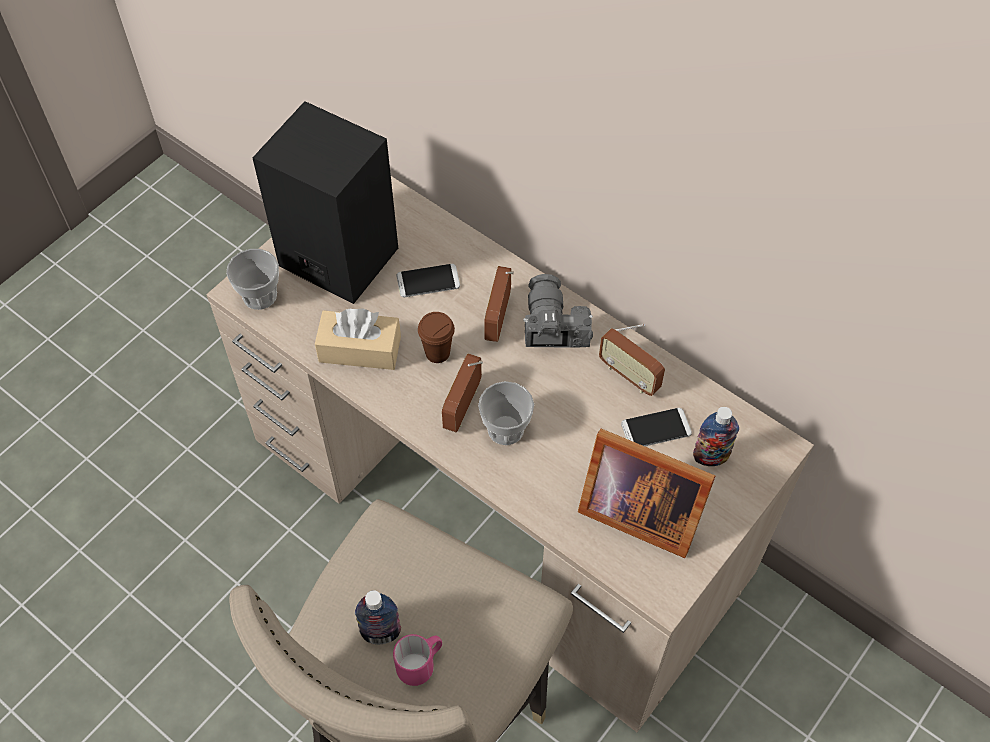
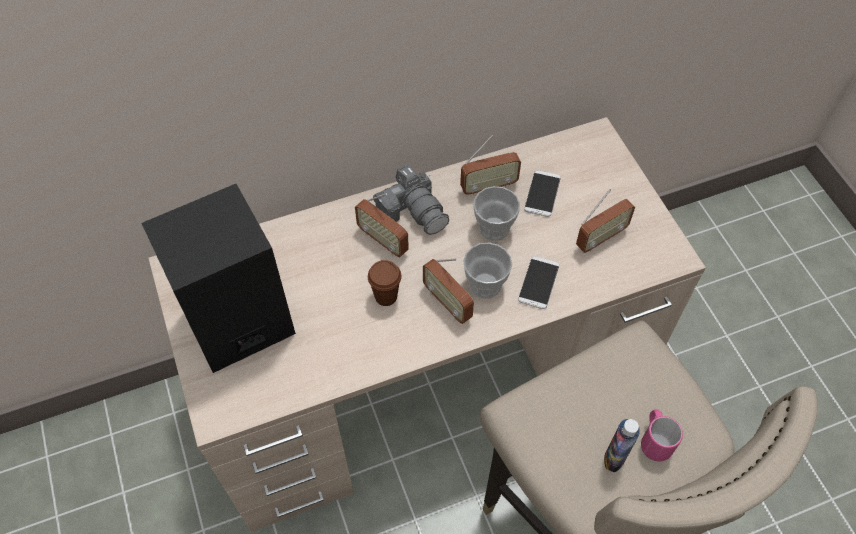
camera: 60 degrees left, 0 degrees up
(259, 295) = (233, 402): cup -> cup (494, 228)
(360, 349) = (344, 350): beige tissue box -> none
(428, 281) = (313, 270): phone -> phone (538, 282)
(552, 326) = (414, 211): camera -> camera turned 150 degrees counterclockwise
(636, 509) = (600, 238): picture frame -> radio
(710, 457) = (583, 175): bottle -> none

